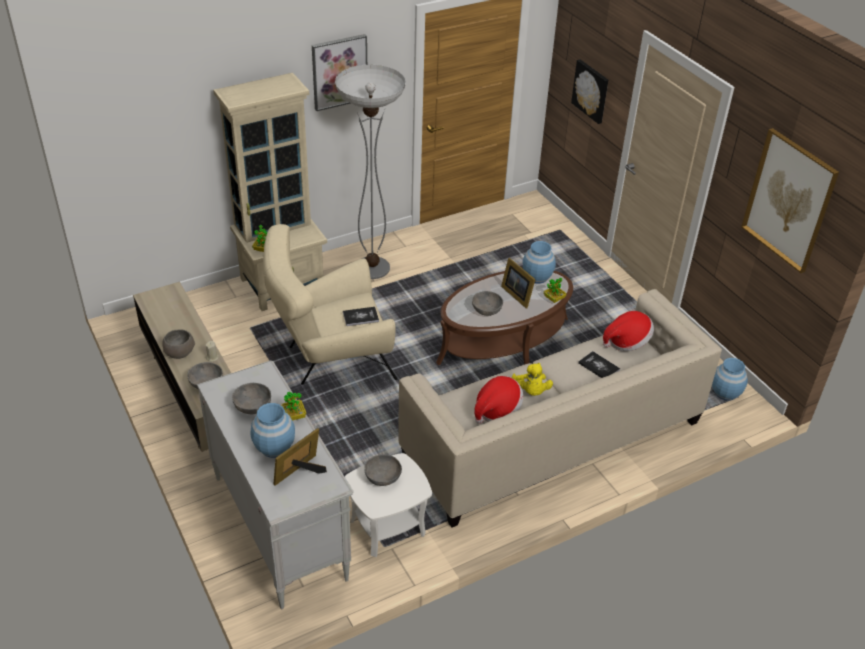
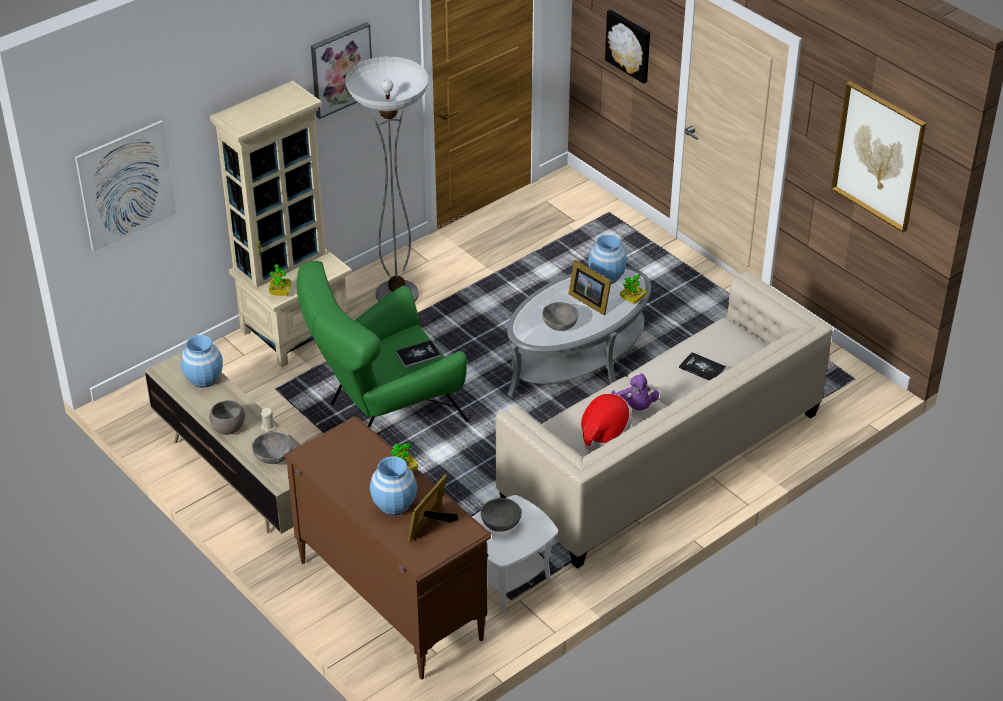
camera: 10 degrees left, 0 degrees up
(133, 137) = (126, 185): none -> picture
(252, 406) = (355, 467): grey bowl -> none
(280, 526) = (390, 598): white dresser -> brown dresser
(329, 360) = (382, 411): beige armchair -> green armchair
(503, 341) = (578, 357): brown coffee table -> grey coffee table
(531, 391) = (635, 406): yellow plush toy -> purple plush toy
(627, 341) = (726, 335): hat -> none
(725, 393) = (840, 376): blue vase -> blue vase (204, 379)

